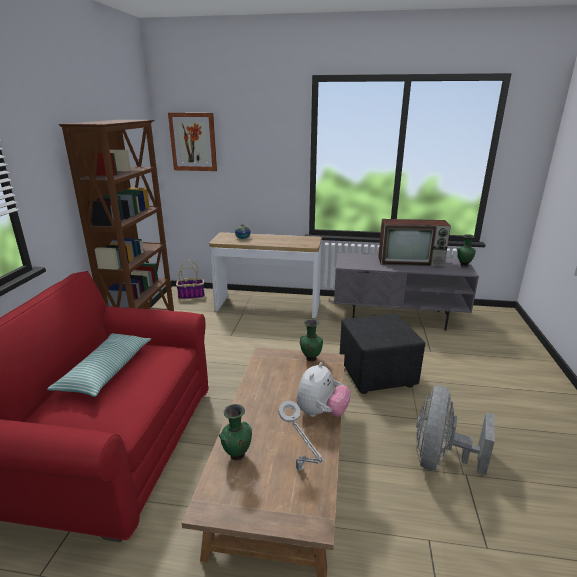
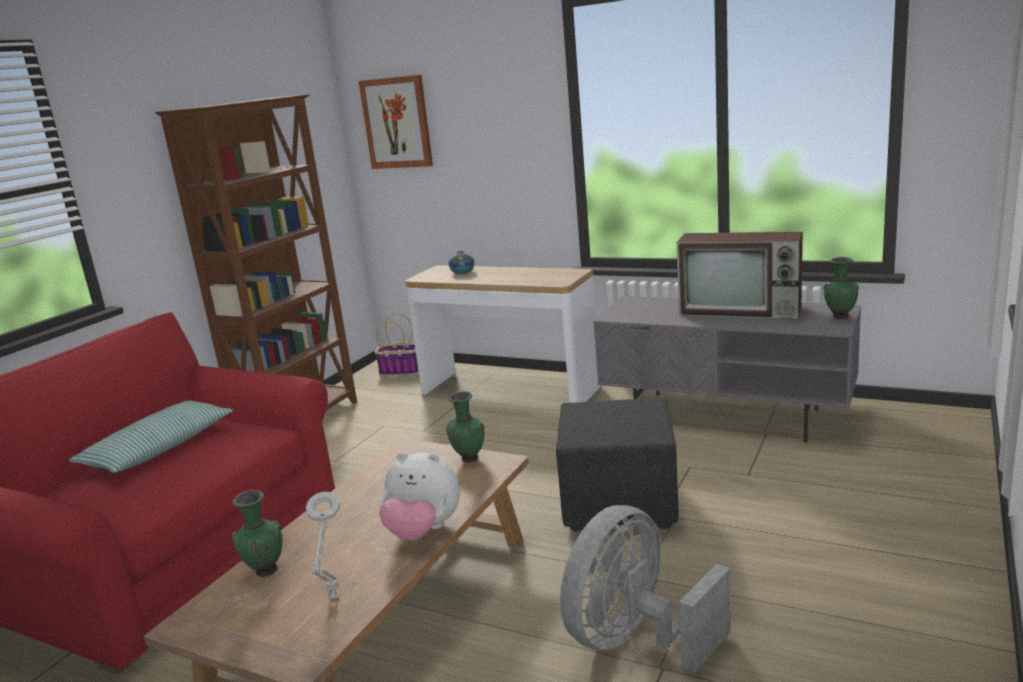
camera: 20 degrees right, 5 degrees down
(321, 413) = (423, 531): plush toy -> plush toy turned 60 degrees clockwise

